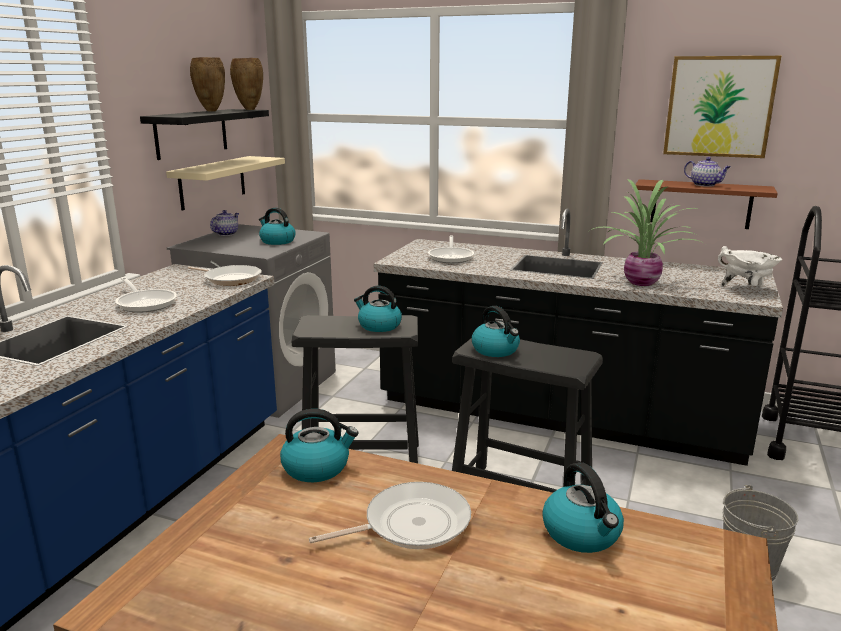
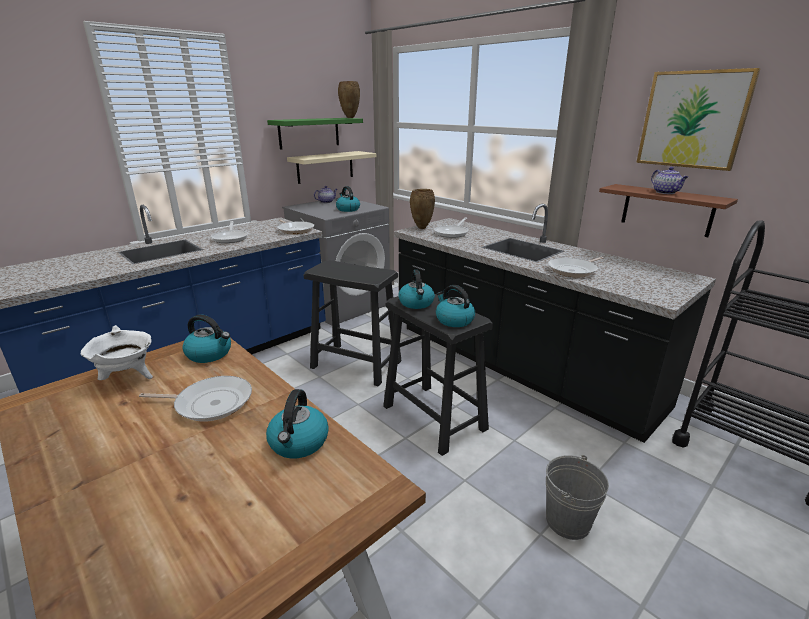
camera: 25 degrees right, 5 degrees up
(191, 133) = (309, 133): black shelf -> green shelf
(210, 111) = (322, 118): brown vase -> brown vase (421, 228)
(379, 326) = (363, 273): kettle -> kettle (454, 320)
(642, 282) = (574, 270): potted plant -> frying pan
(746, 289) = (663, 290): white cooking pot -> white cooking pot (128, 378)

